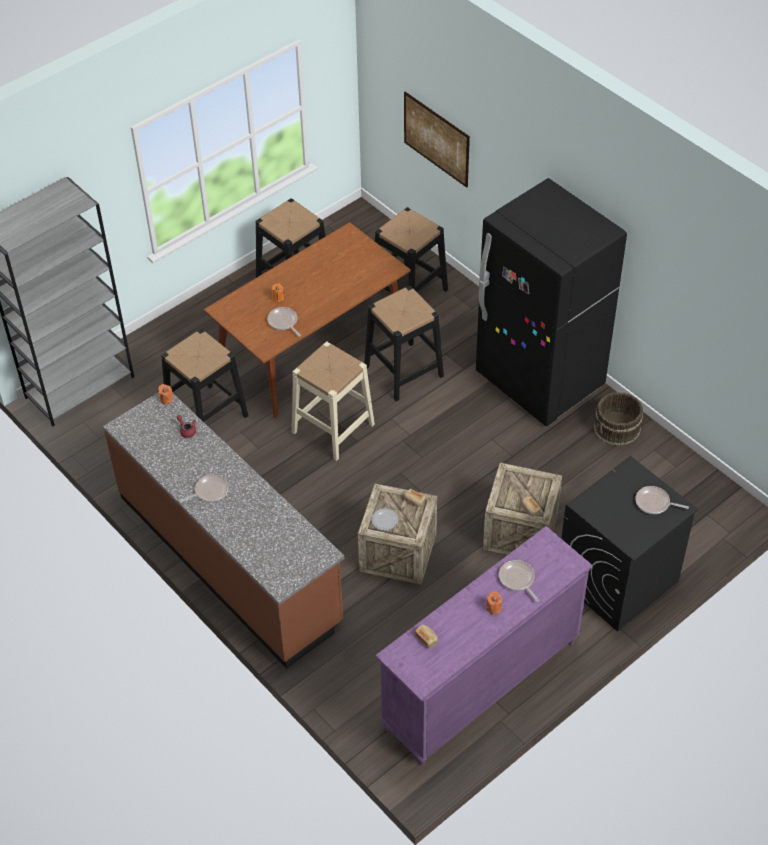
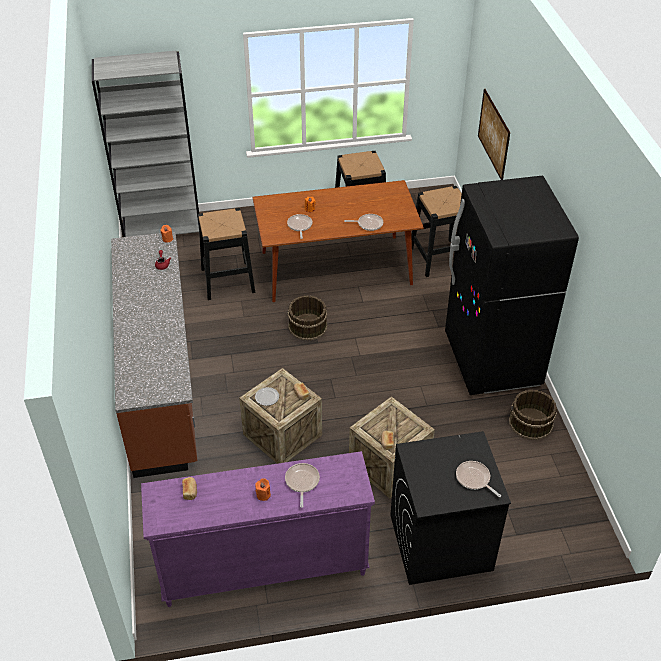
camera: 30 degrees right, 5 degrees down
(209, 491) = (139, 311): frying pan -> frying pan (368, 224)
(333, 428) = (307, 326): beige stool -> brown bucket
(403, 371) = (390, 309): black stool -> none

